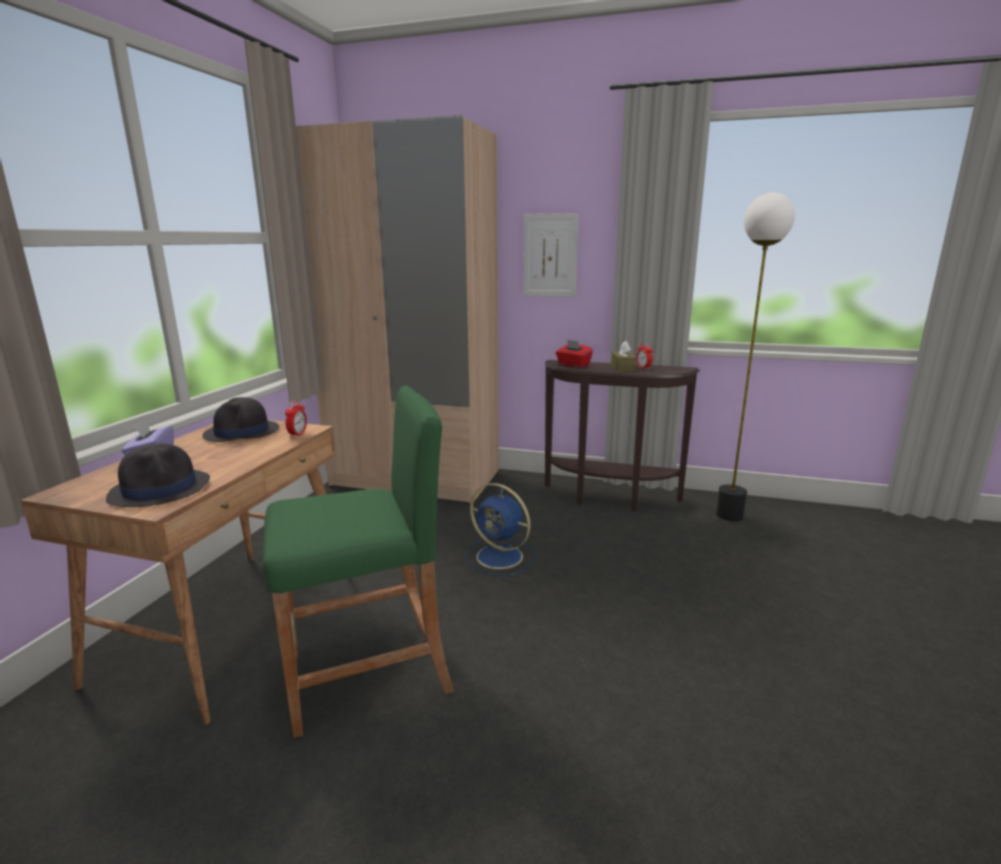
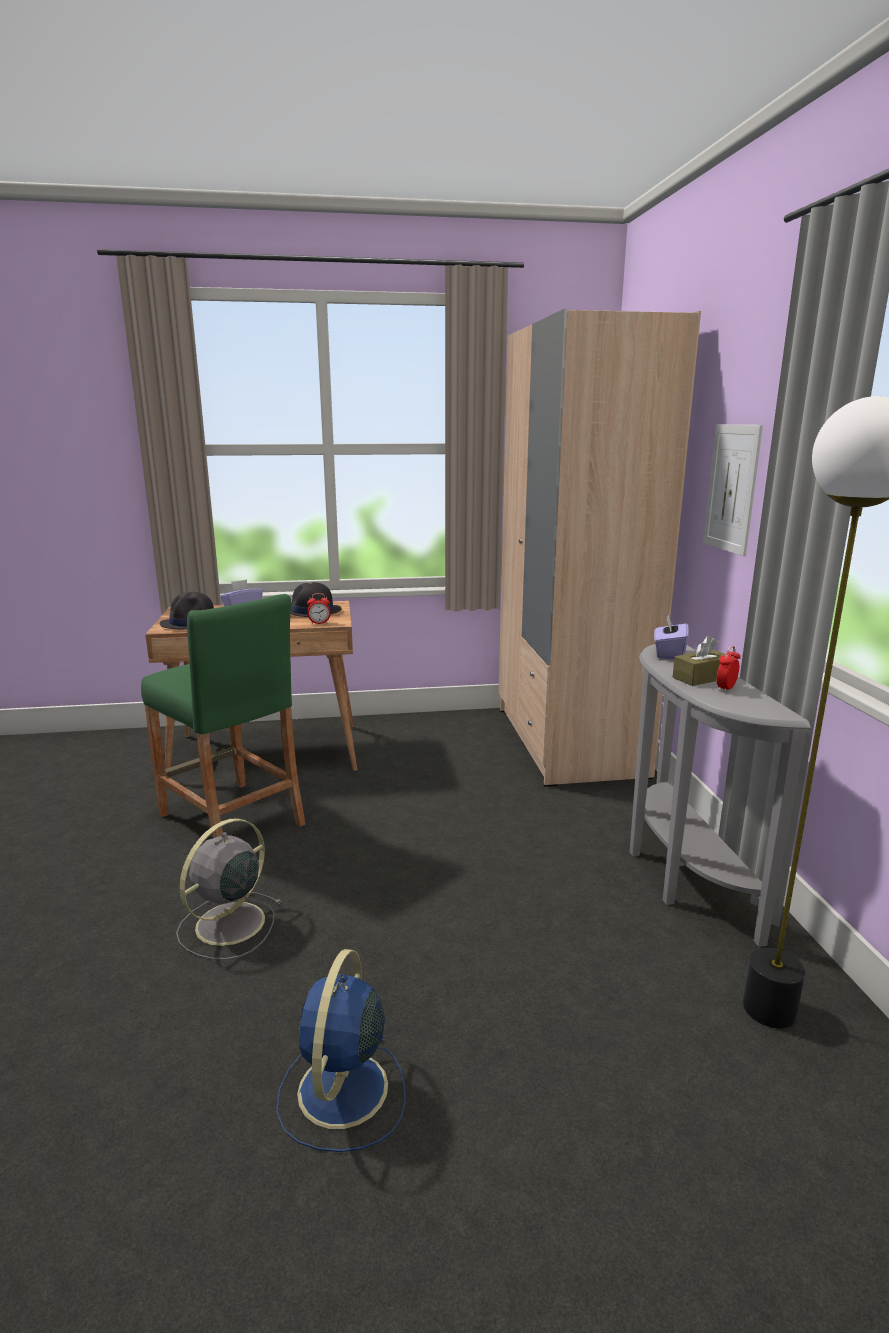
camera: 65 degrees right, 0 degrees up
(501, 557) = (446, 832): blue fan -> blue fan (341, 1093)
(570, 701) = (227, 925): none -> grey fan
(573, 365) = (669, 654): red tissue box -> purple tissue box
(610, 499) = (678, 875): brown console table -> grey console table

